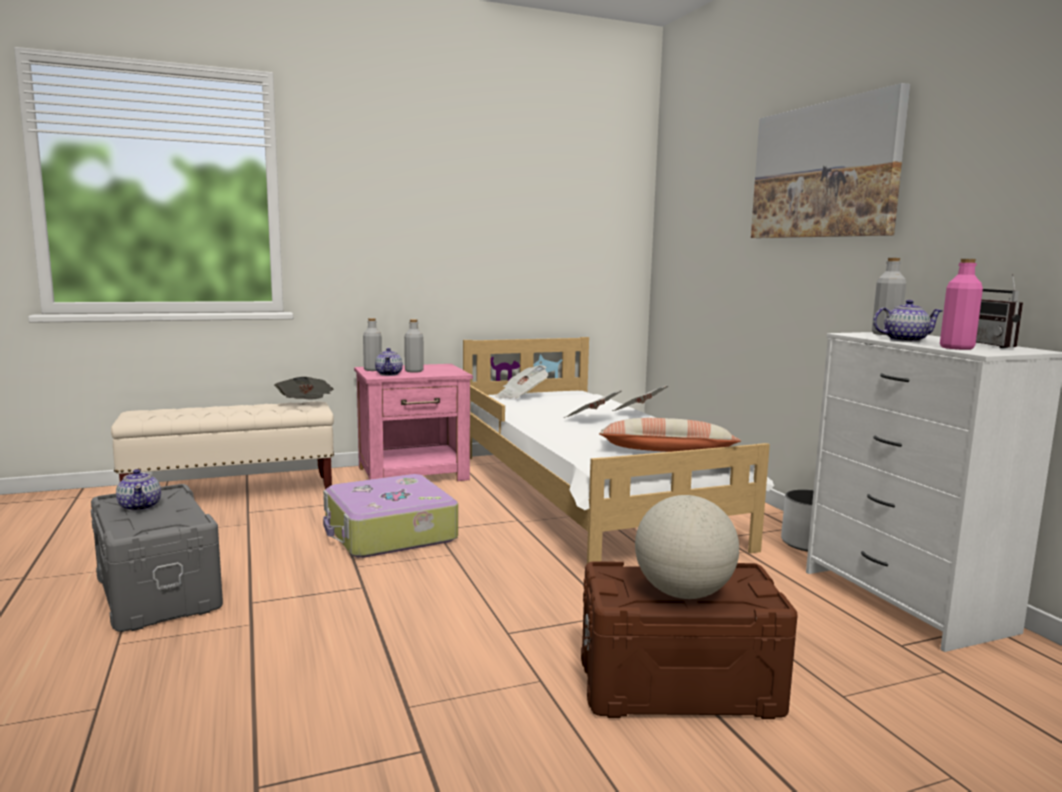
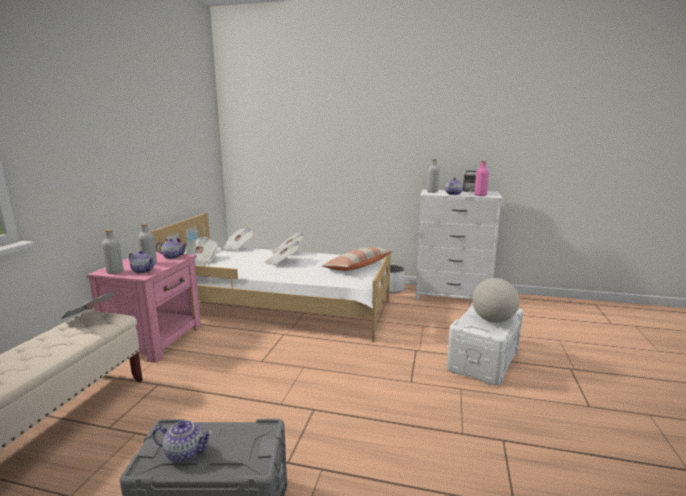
camera: 55 degrees left, 5 degrees up
(389, 533) = (244, 378): suitcase -> none
(448, 371) = (172, 257): none -> teapot
(599, 396) = (237, 248): none -> newspaper
(679, 686) = (484, 360): brown storage box -> white storage box
(824, 171) = (366, 115): picture -> none

